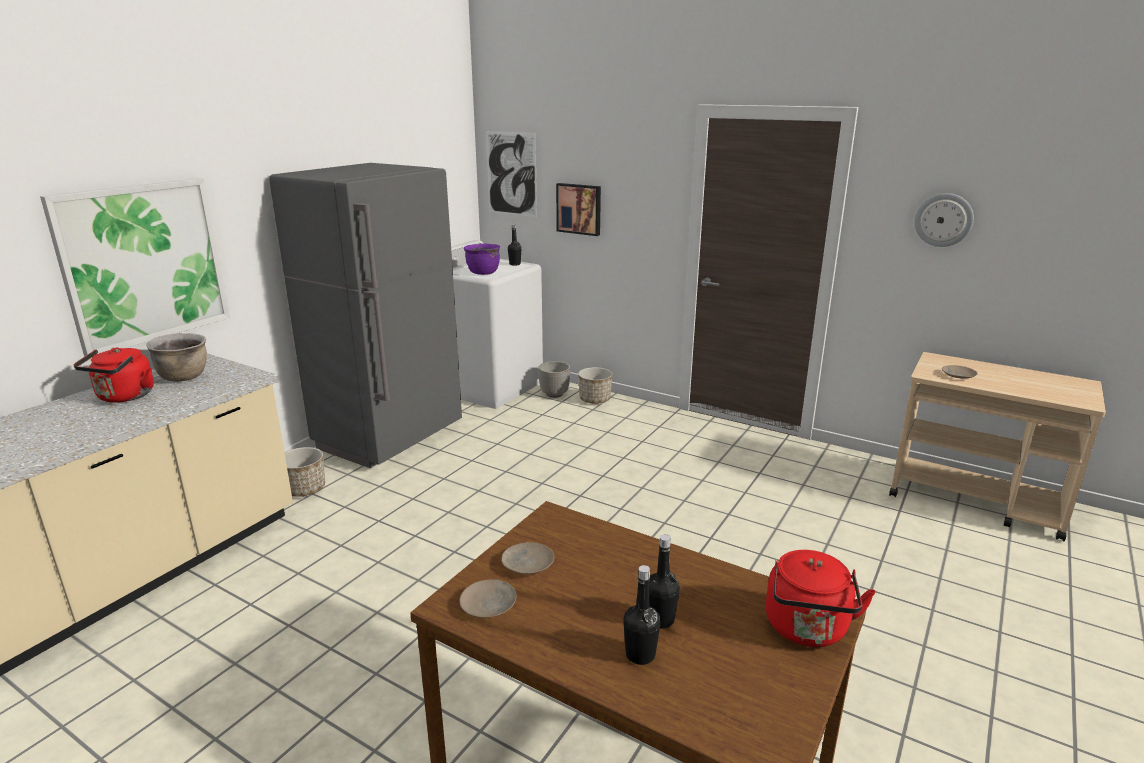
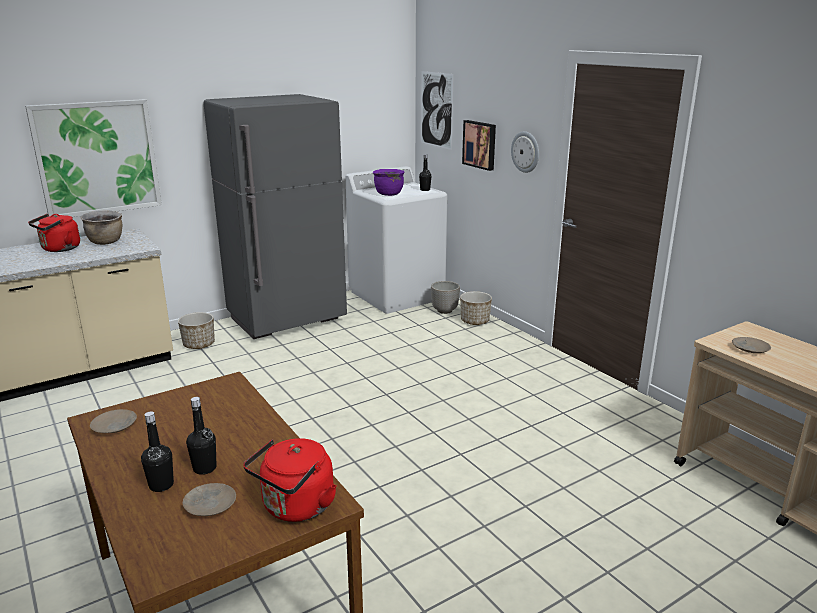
camera: 25 degrees right, 0 degrees up
(527, 564) = (171, 408): beige plate -> beige plate (210, 505)
(943, 220) = (775, 180): wall clock -> wall clock (526, 152)

